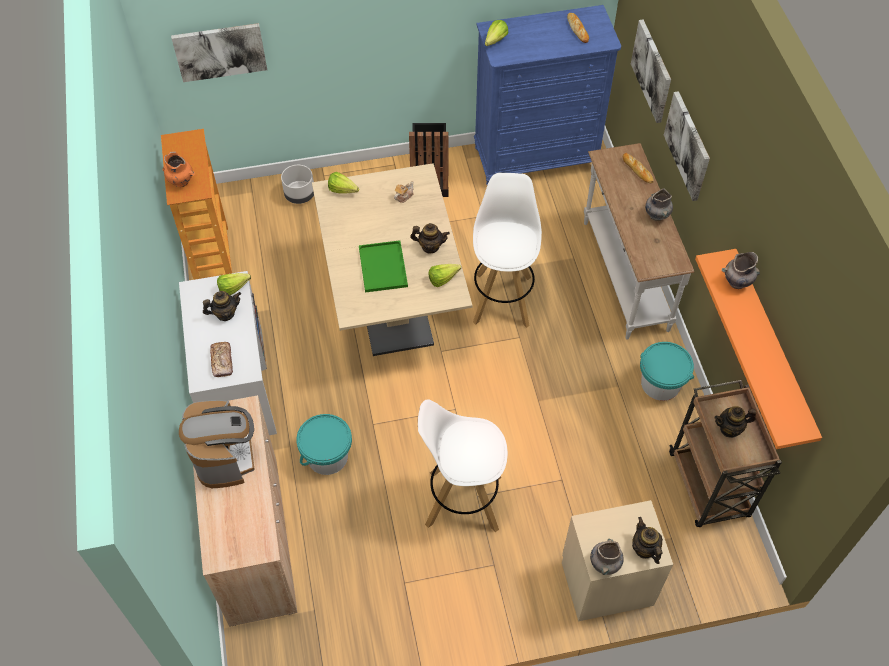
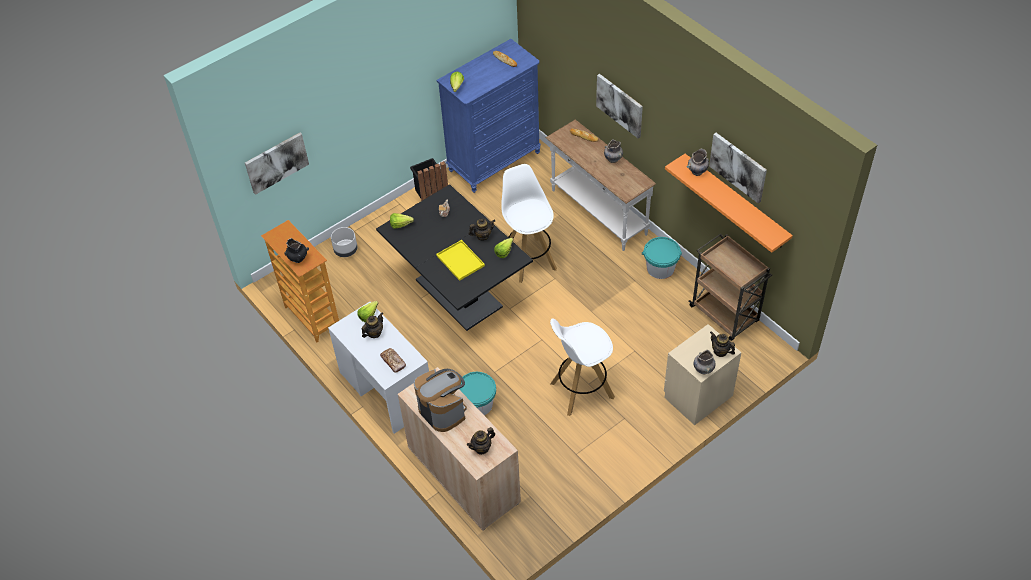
camera: 25 degrees left, 5 degrees down
(181, 182) = (298, 259): orange vase -> black vase
(382, 266) = (459, 260): green tray -> yellow tray
(393, 304) = (459, 293): beige dining table -> black dining table
(652, 70) = (569, 68): picture -> picture (738, 167)
(730, 429) = (730, 263): teapot -> teapot (482, 448)

